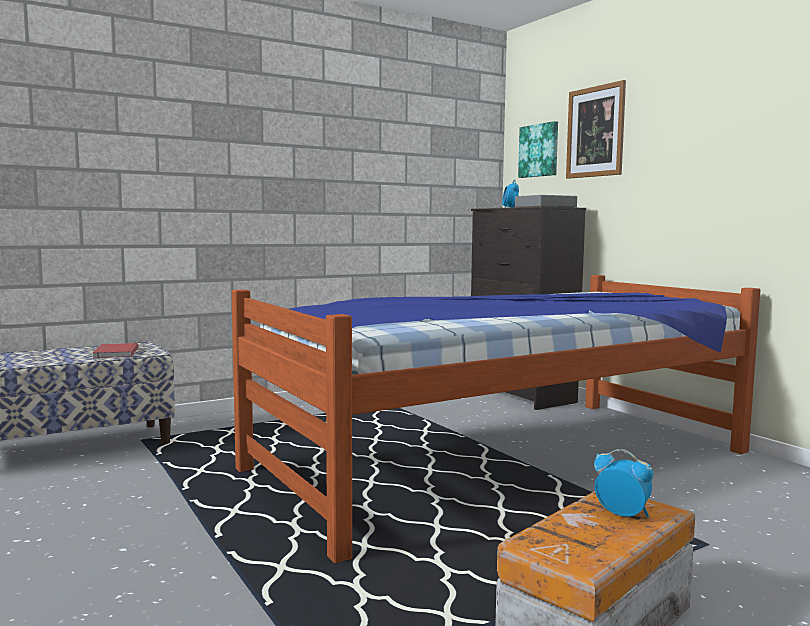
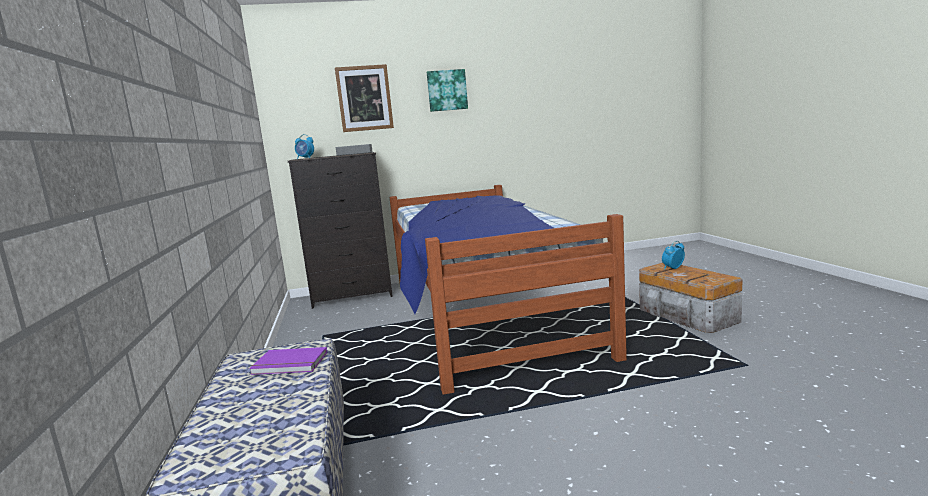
camera: 70 degrees left, 5 degrees up
(114, 353) = (289, 364): red book -> purple book
(539, 150) = (307, 111): picture -> picture (447, 90)

